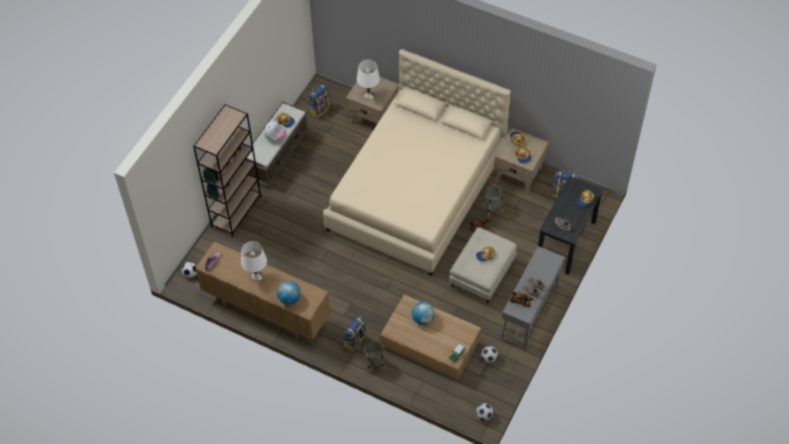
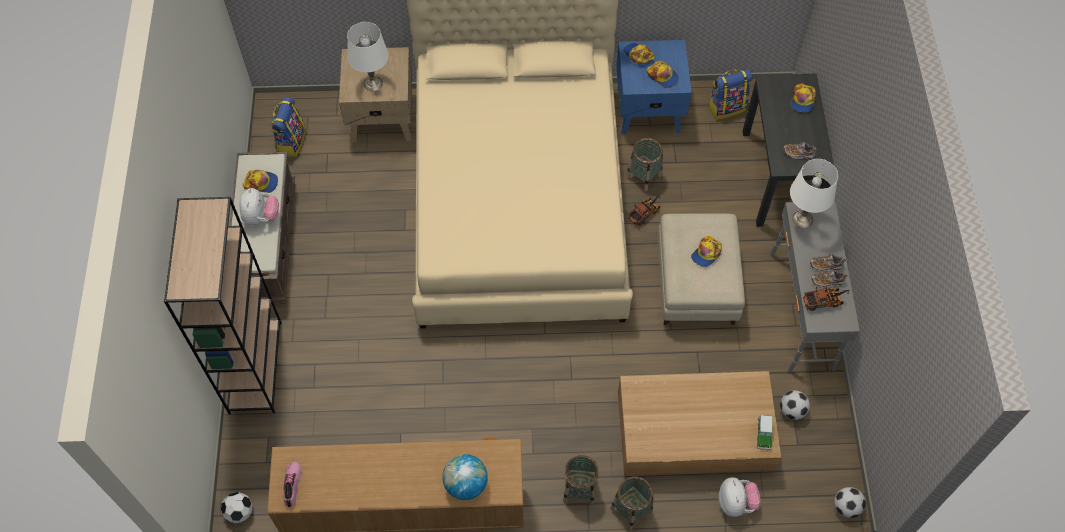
camera: 30 degrees left, 5 degrees up
(256, 276) = (384, 473): white table lamp -> white table lamp (803, 219)
(355, 342) = (579, 489): backpack -> basket
(423, 319) = (675, 402): globe -> none
(429, 386) = (736, 503): none -> plush toy
(519, 175) = (649, 110): beige nightstand -> blue nightstand

